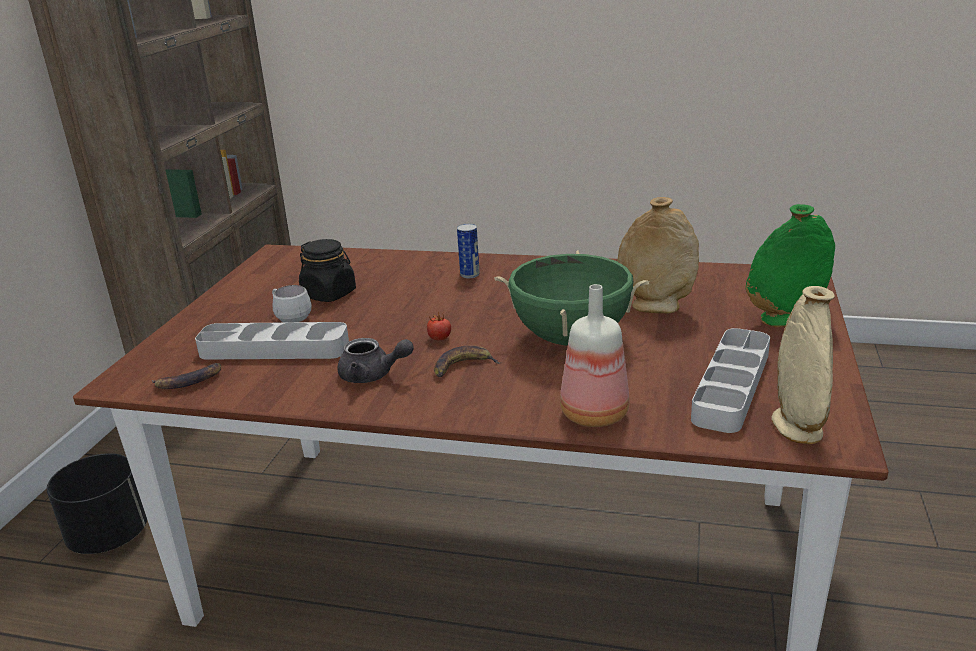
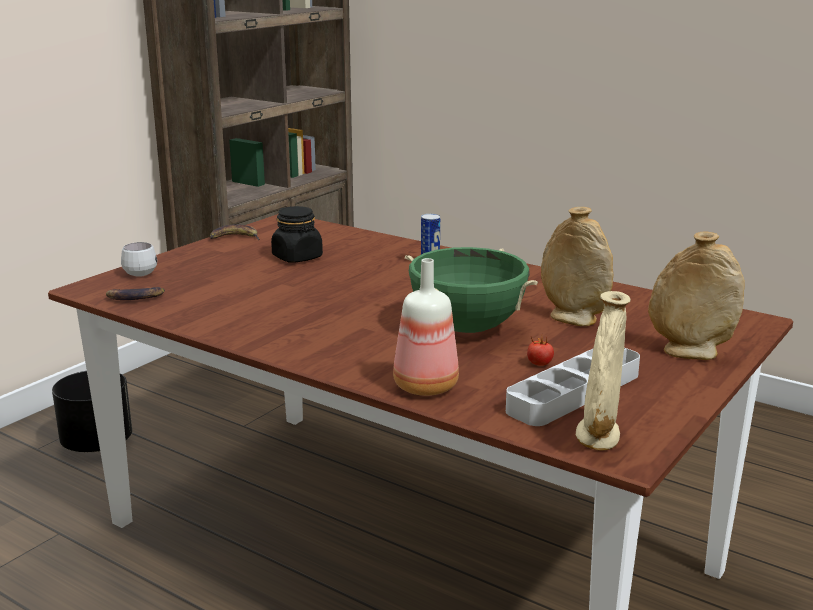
camera: 20 degrees right, 5 degrees down
(274, 349) = (217, 288): grey tray -> none
(290, 318) = (250, 269): white mug -> white mug (139, 272)
(373, 375) = (274, 321): grey teapot -> none
(440, 338) = (354, 306): tomato -> tomato (540, 364)
(463, 367) = (352, 330): banana -> banana (234, 238)
(784, 320) = (690, 353): green vase -> beige vase

